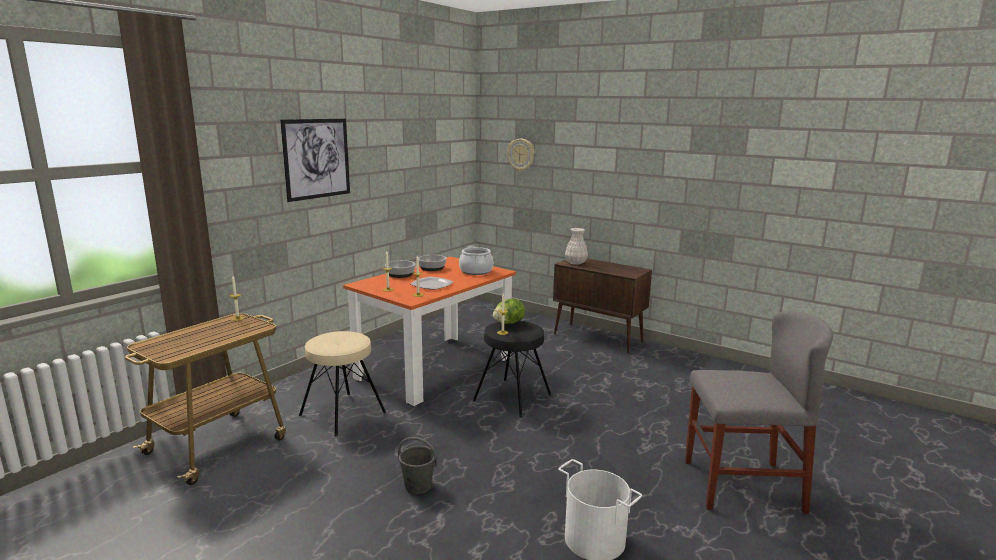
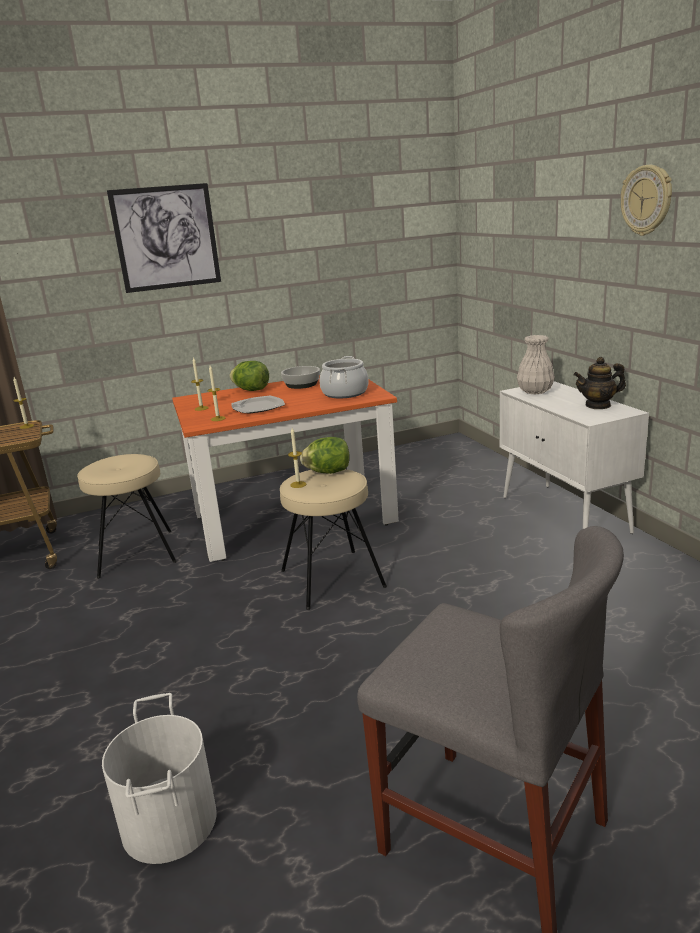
camera: 35 degrees right, 5 degrees up
(400, 274) = (251, 390): bowl -> lettuce
(418, 486) = (89, 665): grey bucket -> none
(512, 397) = (332, 578): black stool -> beige stool
(521, 155) = (498, 219): wall clock -> wall clock (647, 200)
(598, 338) = (565, 515): brown cabinet -> white cabinet
(622, 268) = (598, 405): none -> teapot

